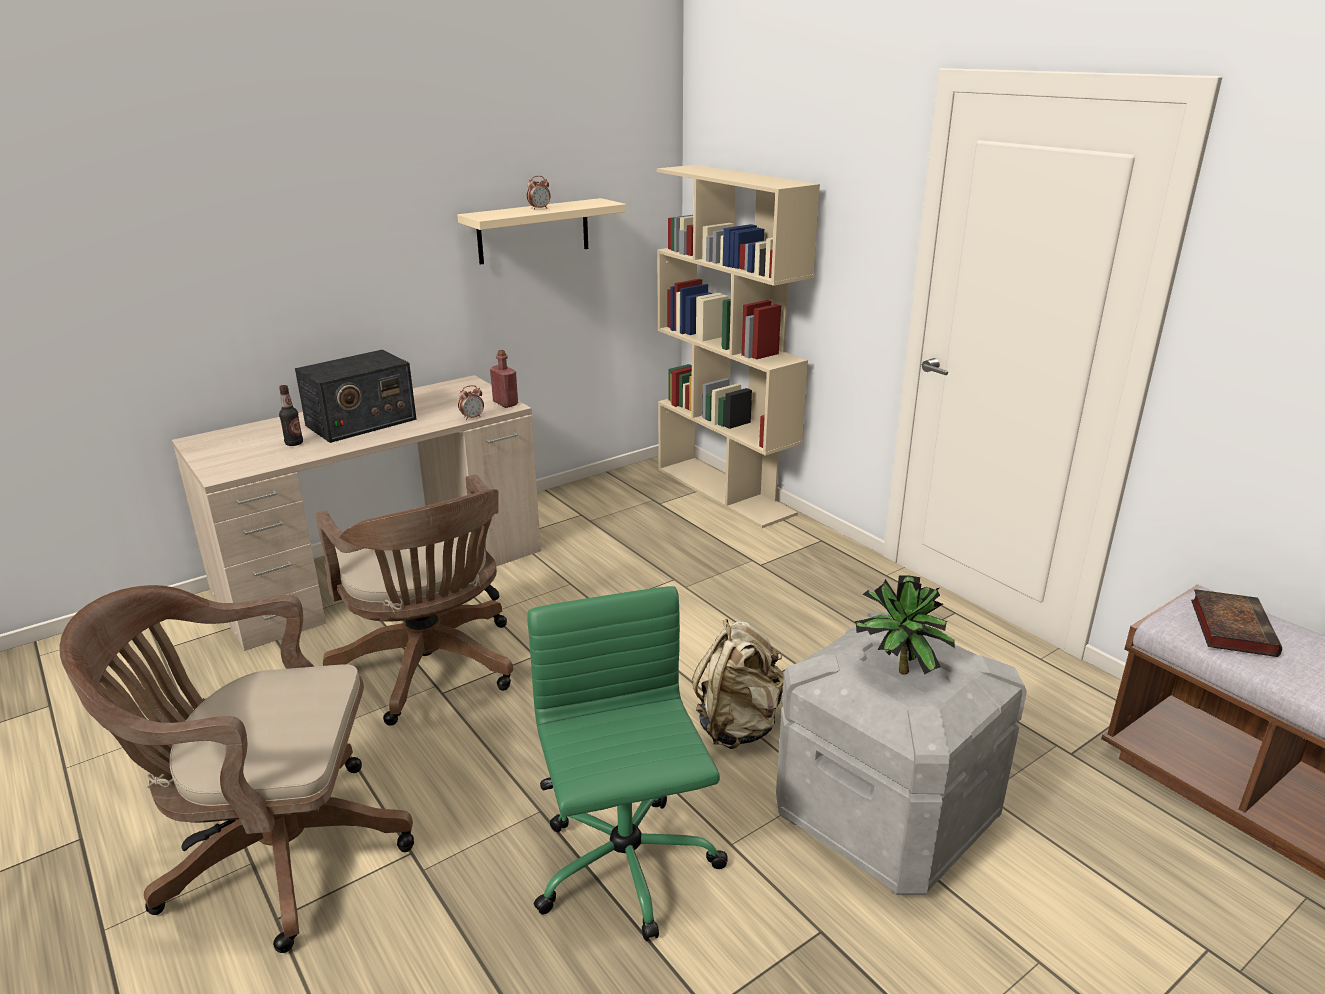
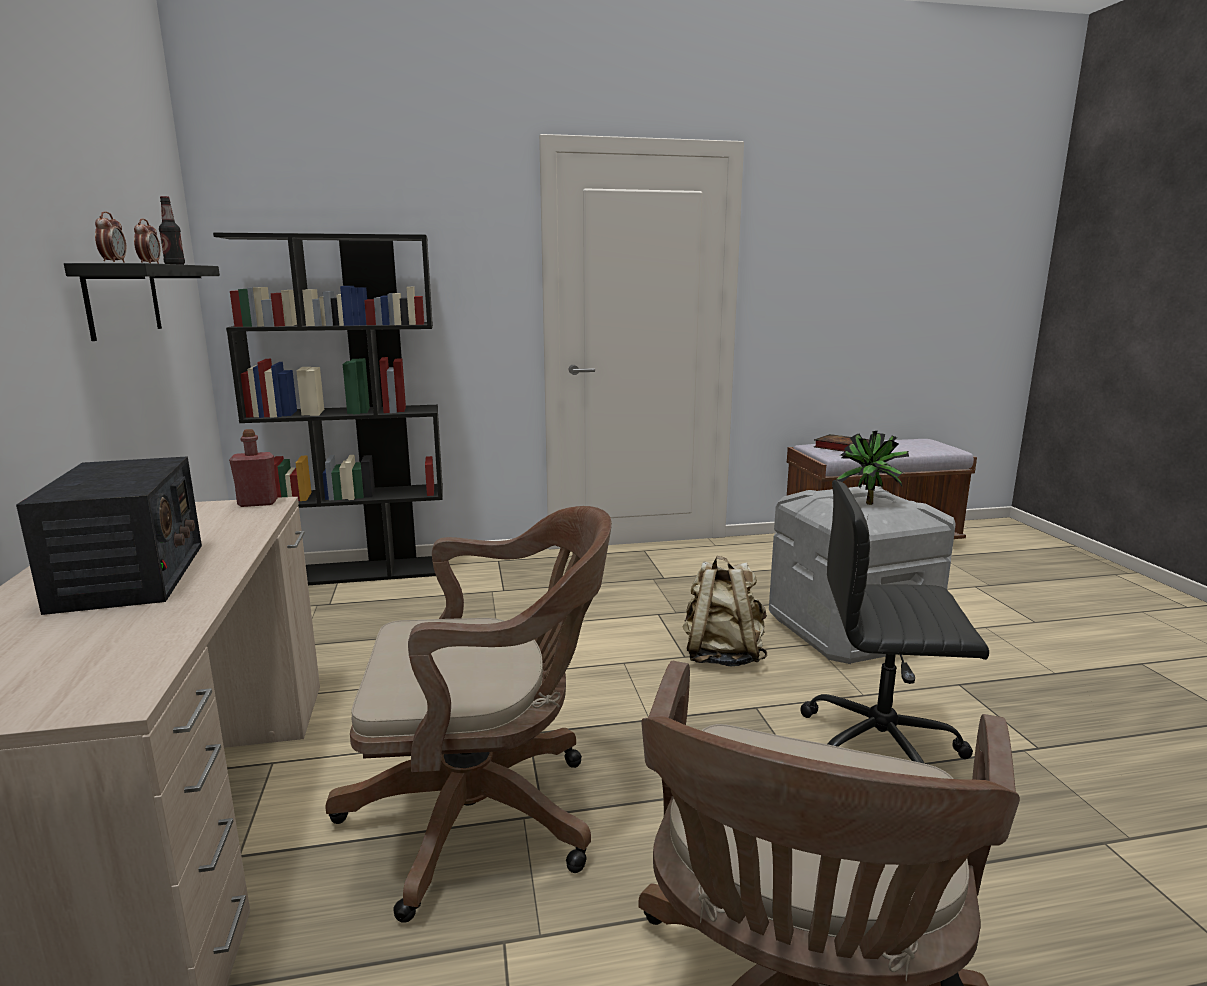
camera: 65 degrees left, 10 degrees down
(294, 443) = (105, 627): bottle -> bottle (175, 265)
(472, 418) = (267, 520): alarm clock -> alarm clock (114, 262)
(533, 231) = (123, 299): beige shelf -> black shelf
(626, 869) = (882, 749): green office chair -> black office chair
(726, 491) = (360, 572): beige bookcase -> black bookcase

